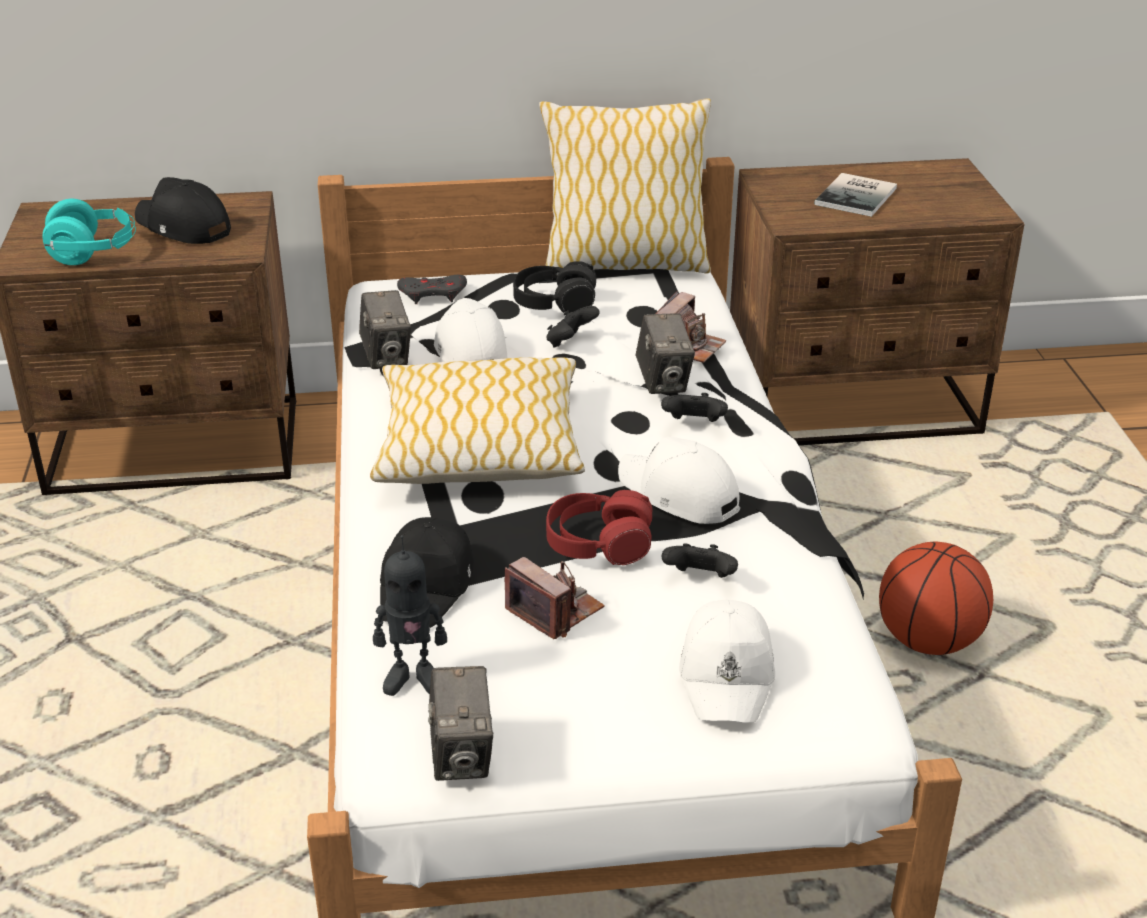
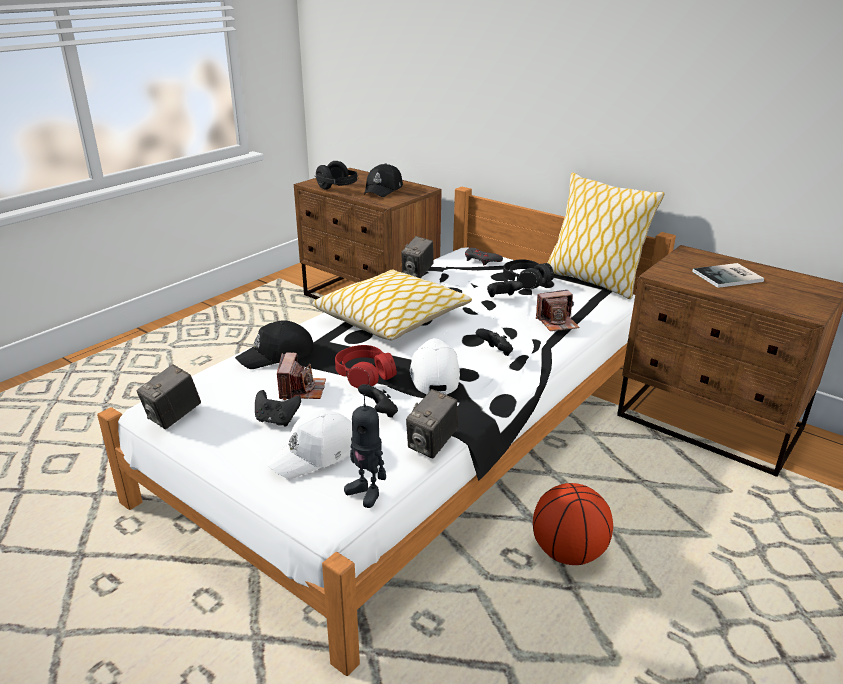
camera: 45 degrees right, 5 degrees down
(94, 253) = (338, 188): turquoise headphones -> black headphones
(182, 227) = (383, 189): black cap -> black cap turned 150 degrees counterclockwise
(412, 678) = (211, 382): toy robot -> toy robot (366, 492)
(469, 350) = (453, 284): white cap -> none
(603, 668) = (276, 420): none -> black game controller
(663, 382) = (514, 330): camera -> camera (432, 445)

